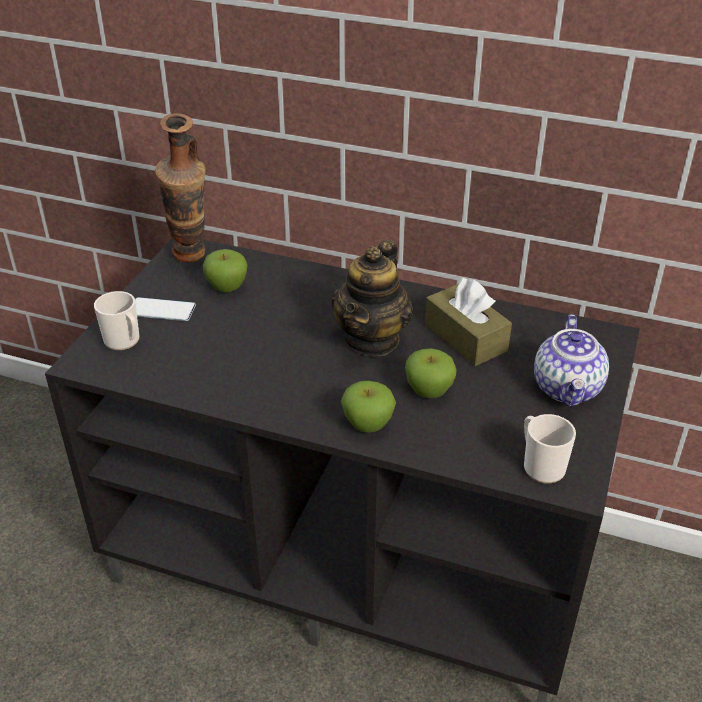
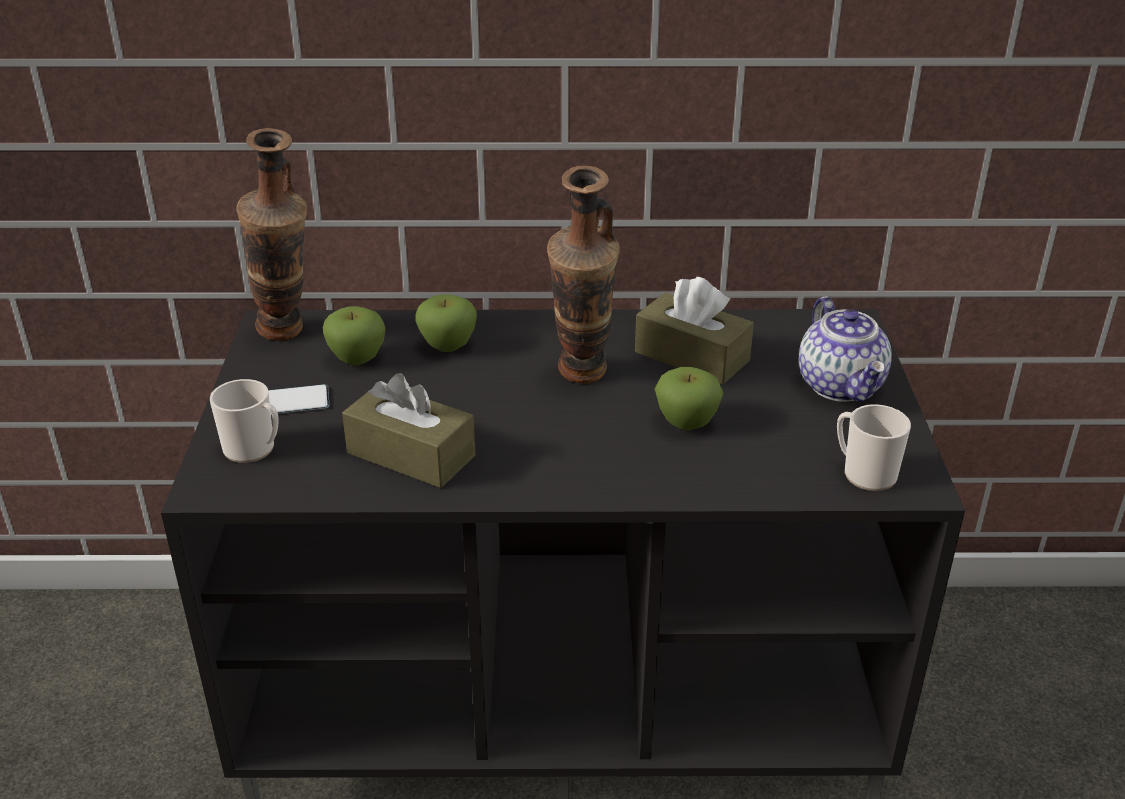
camera: 20 degrees left, 5 degrees down
(222, 369) = (411, 454): none -> brown tissue box
(367, 425) = (637, 476): apple -> apple (447, 346)
(372, 339) = (582, 380): teapot -> vase

